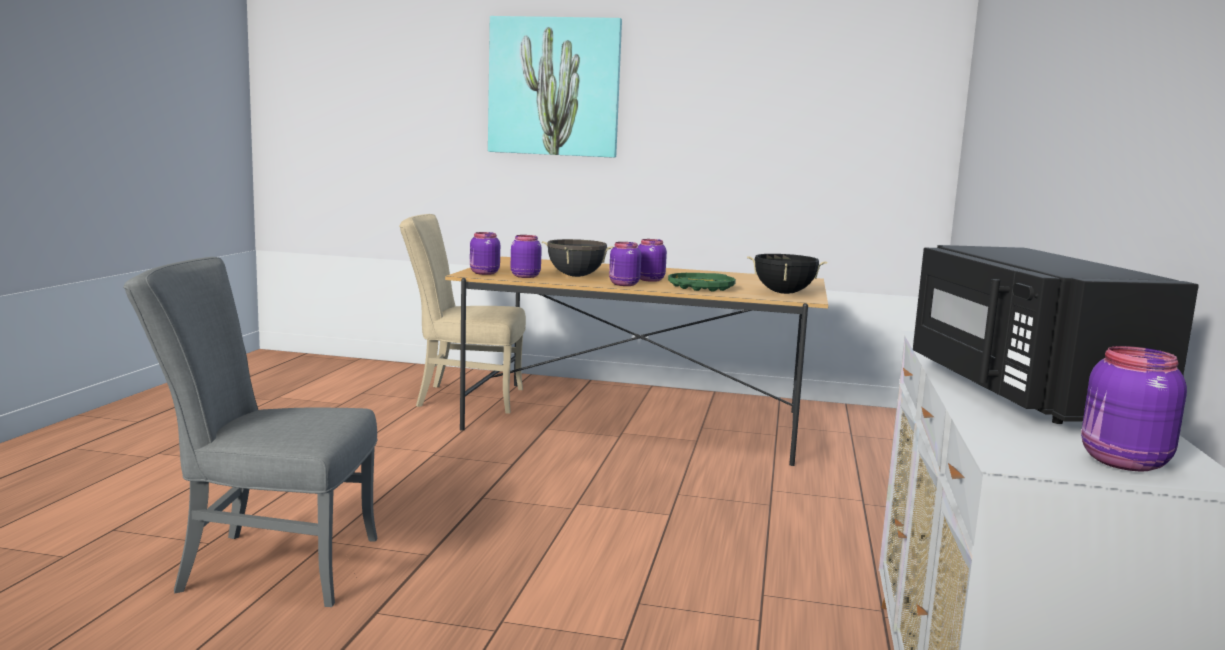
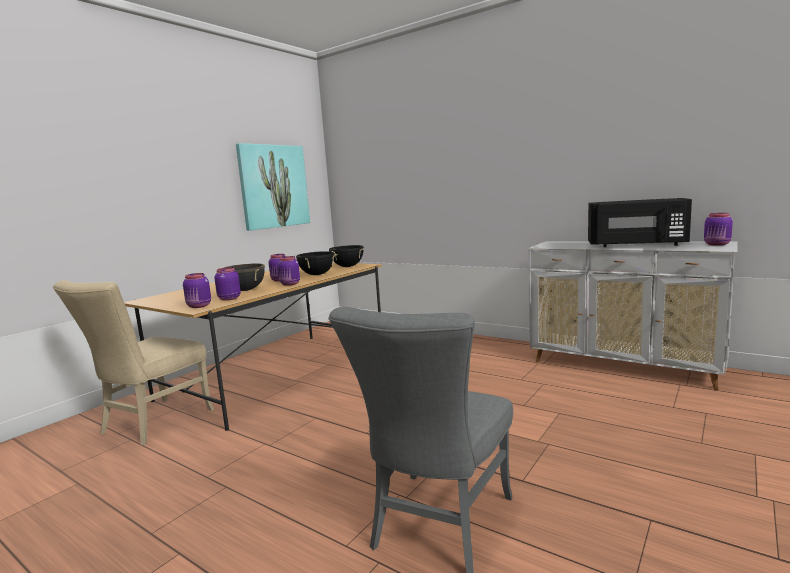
camera: 65 degrees left, 0 degrees up
(554, 87) = (105, 160): picture -> picture (273, 186)
(701, 287) = (317, 275): green tray -> black cooking pot

